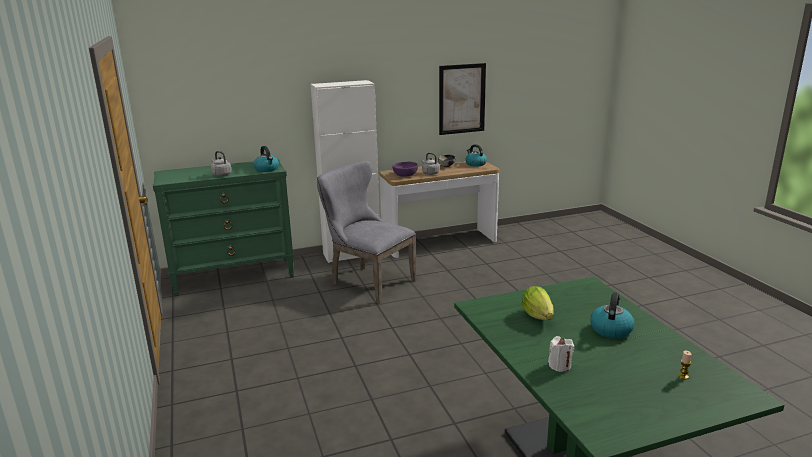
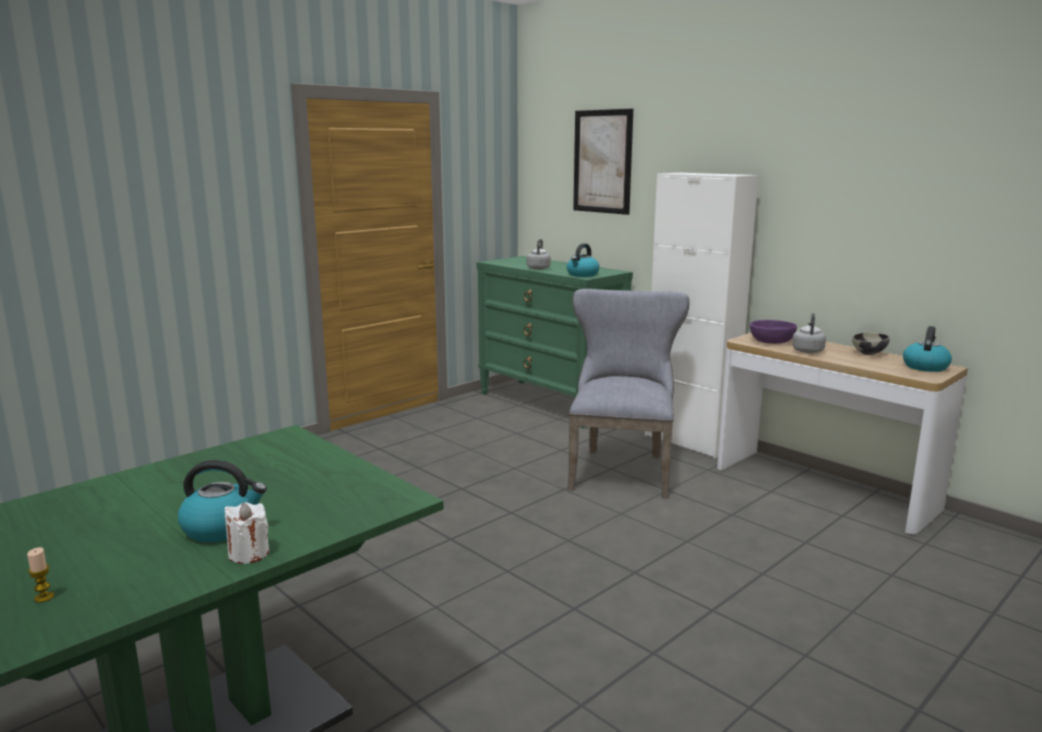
camera: 65 degrees right, 5 degrees down
(462, 99) = (939, 233): picture -> picture (602, 161)
(538, 316) = (263, 473): lettuce -> none
(559, 365) = (104, 500): white candle -> white candle (249, 554)

